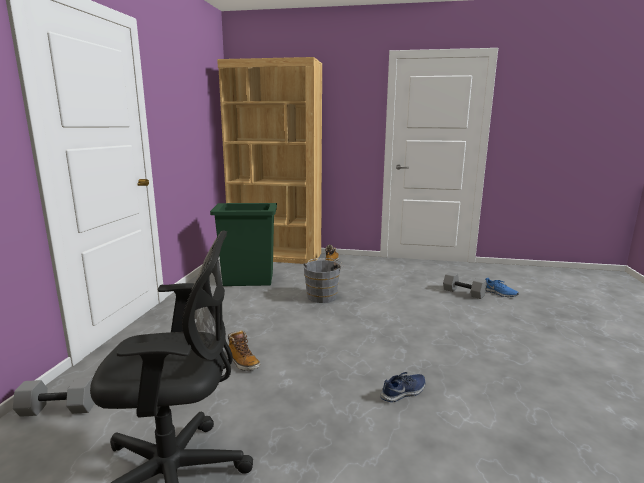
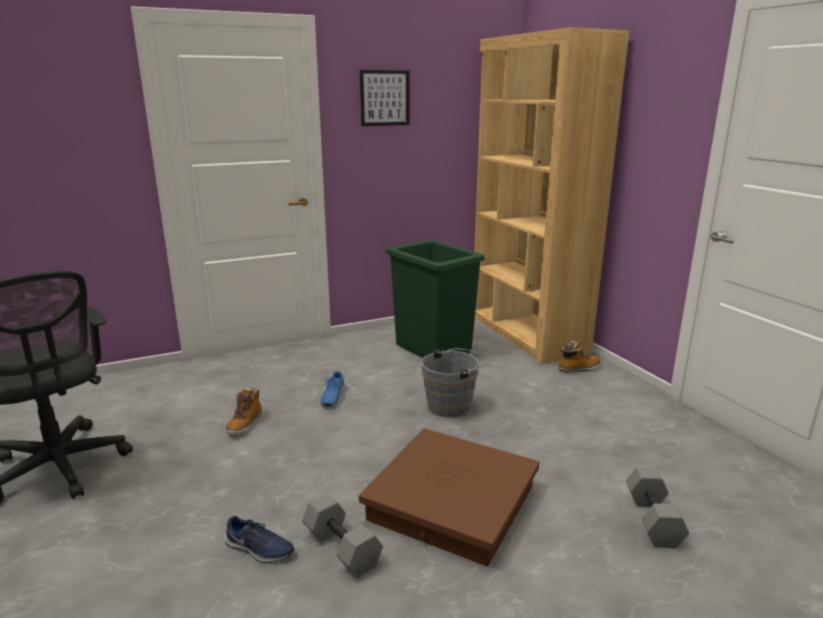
camera: 55 degrees right, 5 degrees up
(57, 410) = (122, 385): grey dumbbell -> grey dumbbell (340, 548)
(175, 95) = (384, 98): none -> picture
(413, 325) = (453, 503): none -> brown storage box
(499, 293) = (723, 565): blue shoe -> blue shoe (332, 397)

